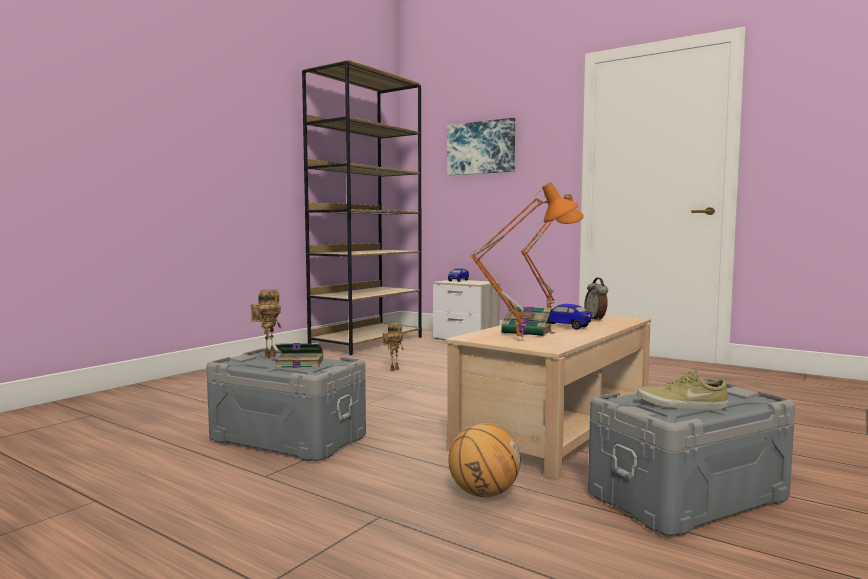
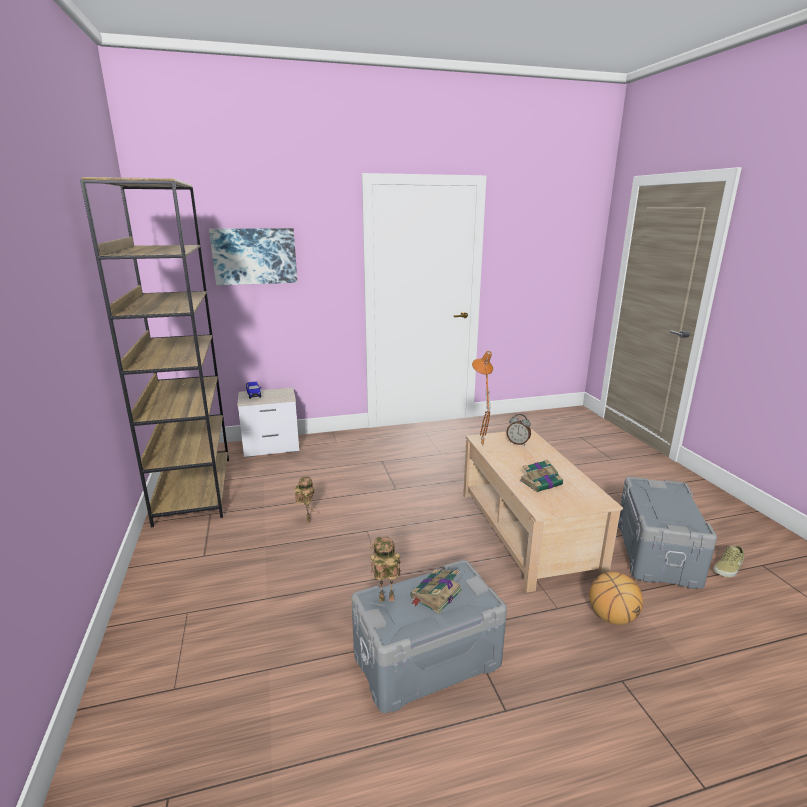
camera: 50 degrees left, 15 degrees up
(268, 356) = (385, 600): toy robot -> toy robot turned 60 degrees counterclockwise
(521, 340) = (568, 497): orange table lamp -> none
(563, 326) = (531, 463): toy car -> none
(681, 405) = (671, 510): beige shoe -> beige shoe (729, 568)

